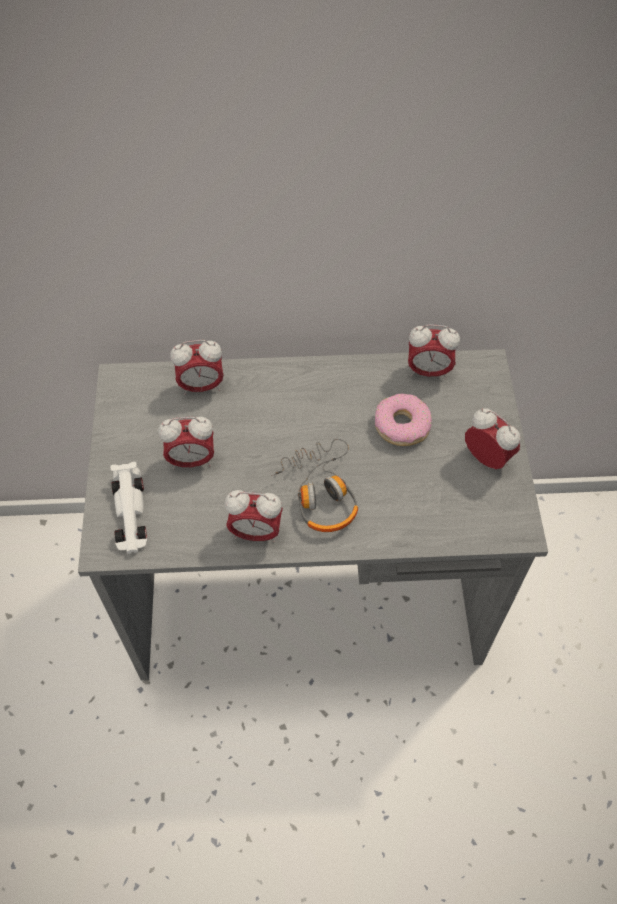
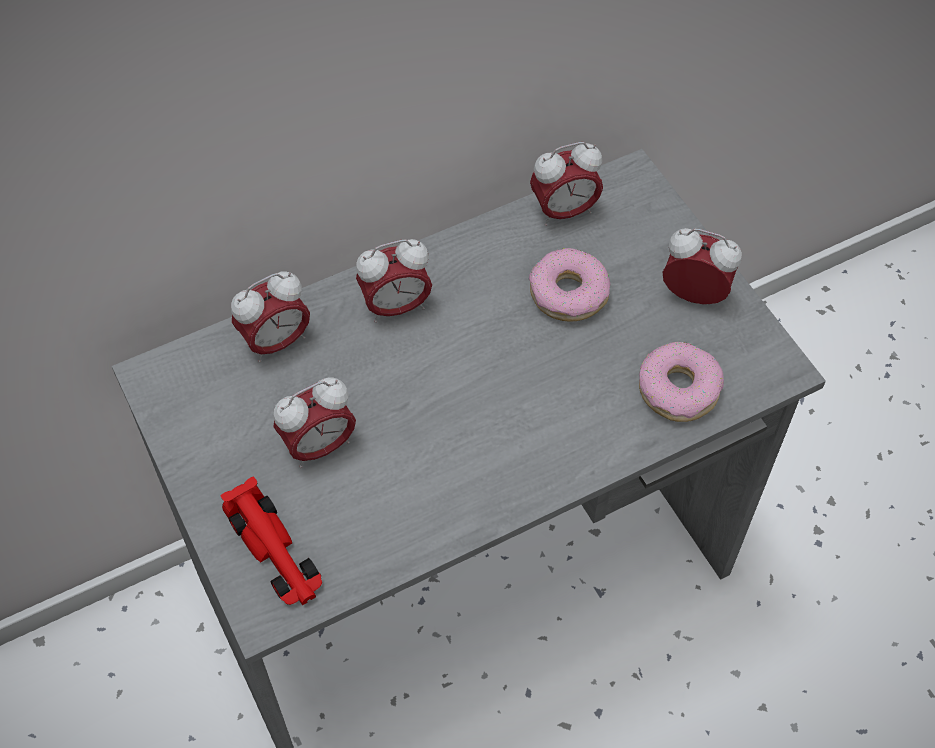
camera: 25 degrees left, 0 degrees up
(130, 513) = (274, 551): white toy car -> red toy car
(256, 532) = (458, 505): alarm clock -> alarm clock (396, 307)
(321, 492) = (514, 419): headphones -> none
(441, 516) = (678, 389): none -> donut

